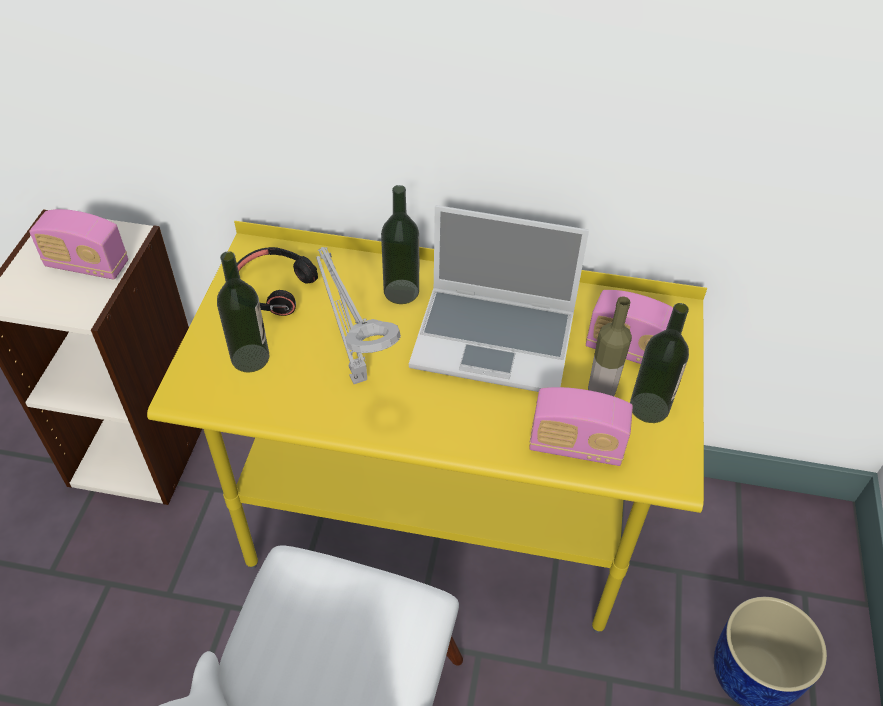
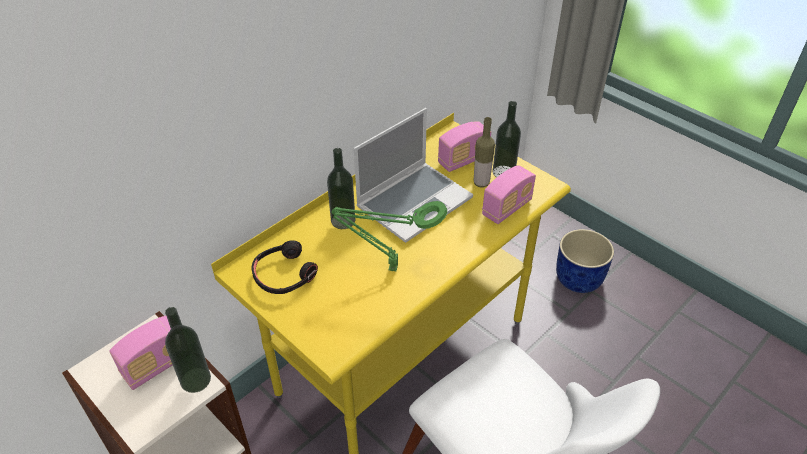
camera: 55 degrees left, 5 degrees down
(250, 358) = (333, 309): bottle -> bottle (195, 380)
(356, 375) = (389, 267): grey table lamp -> green table lamp

